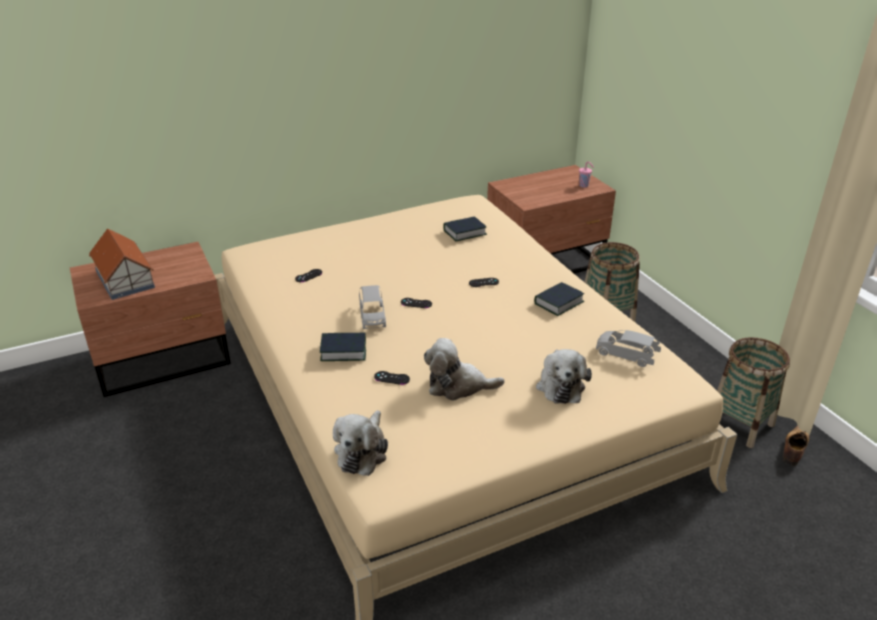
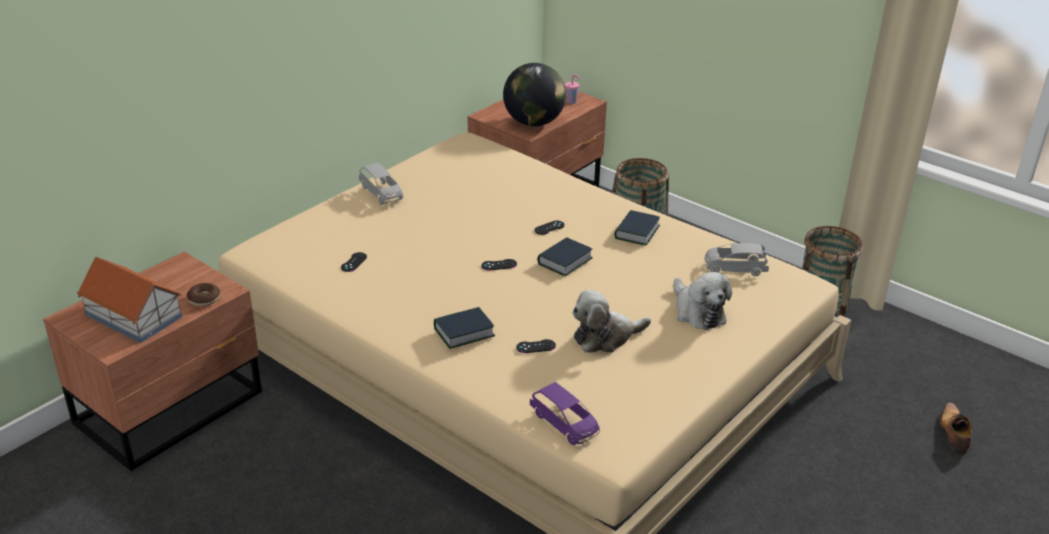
camera: 25 degrees left, 0 degrees up
(180, 278) = (204, 299): none -> donut
(362, 451) = (564, 424): plush toy -> purple toy car
(372, 316) = (464, 289): grey toy car -> grey toy car (381, 193)
(464, 232) = (489, 178): book -> book (564, 261)
(538, 197) = (533, 123): none -> globe
(794, 448) = (874, 325): shoe -> shoe (953, 433)

